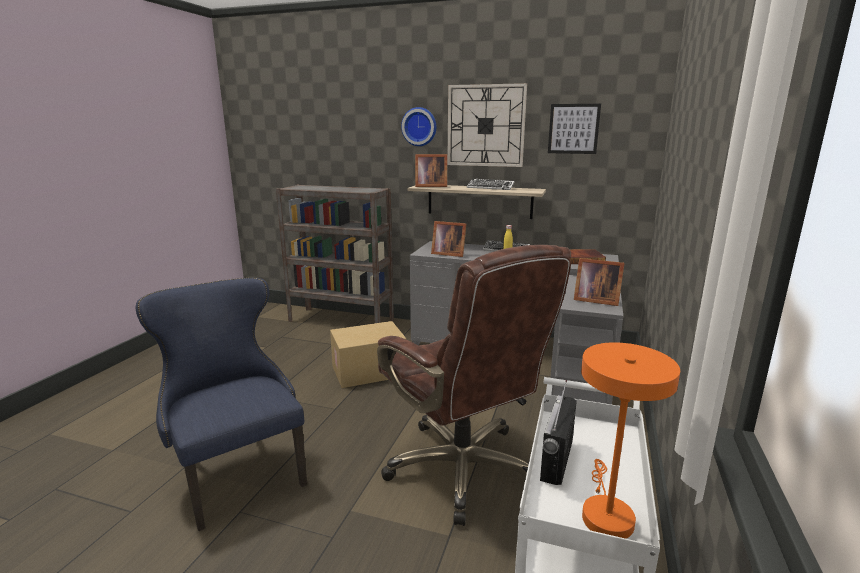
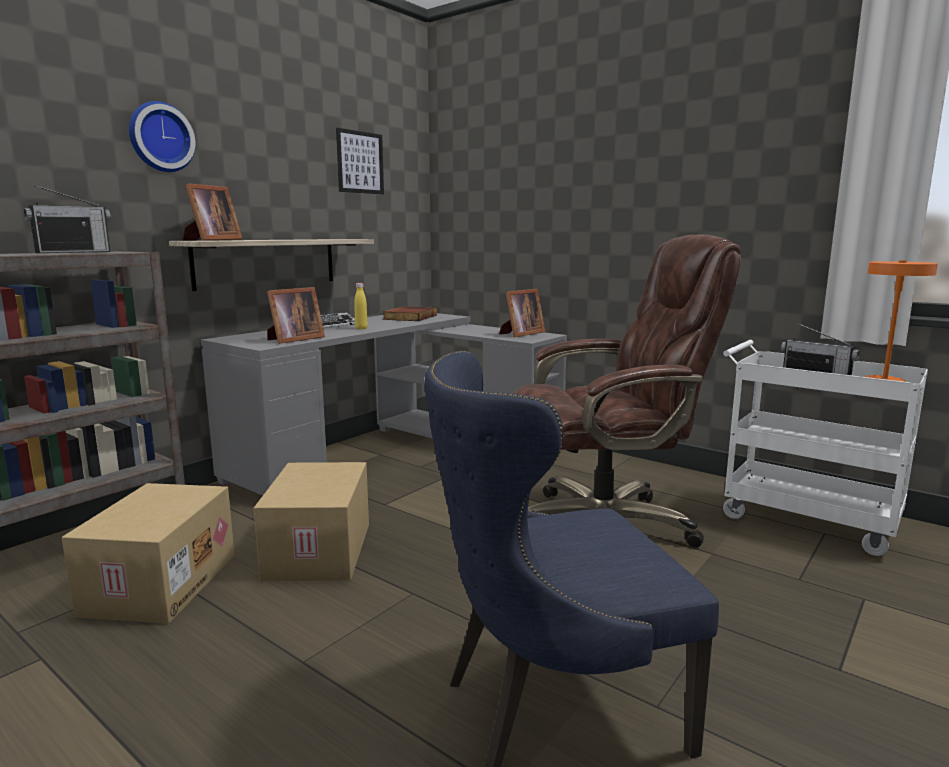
camera: 70 degrees left, 5 degrees down
(323, 347) = (160, 583): none -> cardboard box
(355, 189) = (73, 252): none -> radio
(485, 126) = (264, 148): wall clock -> none
(490, 188) = (292, 239): keyboard -> none

